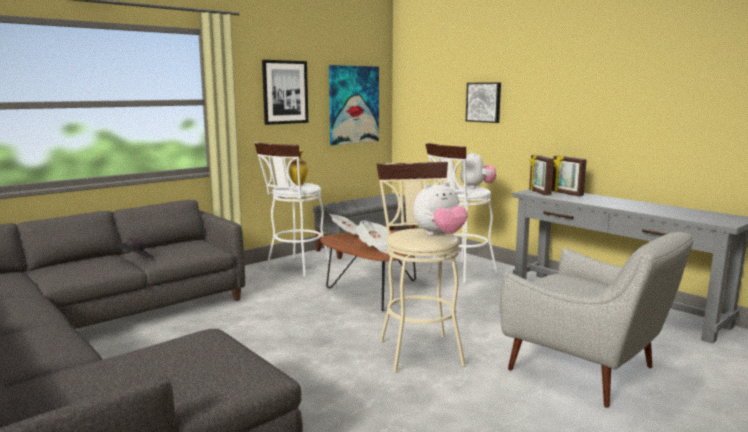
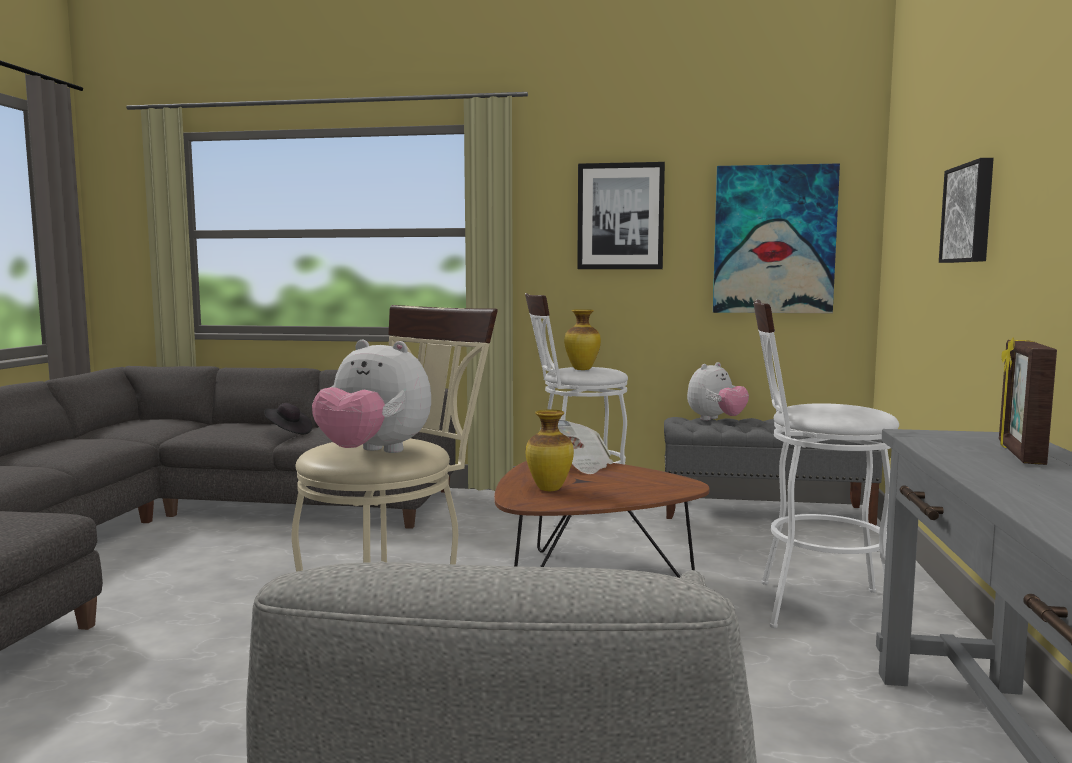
camera: 50 degrees right, 5 degrees down
(377, 248) = (549, 489): newspaper -> vase
(476, 187) = (858, 411): plush toy -> plush toy (716, 420)
(539, 192) = (948, 439): picture frame -> none

